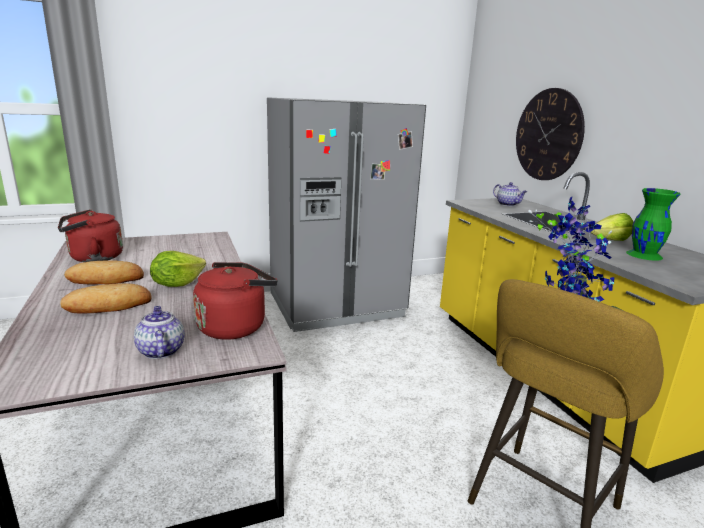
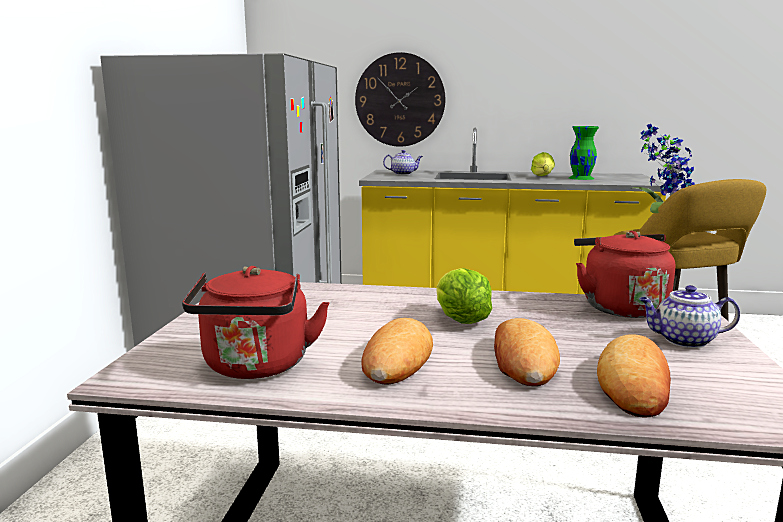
camera: 60 degrees left, 5 degrees down
(74, 336) = (634, 383): none -> bread

